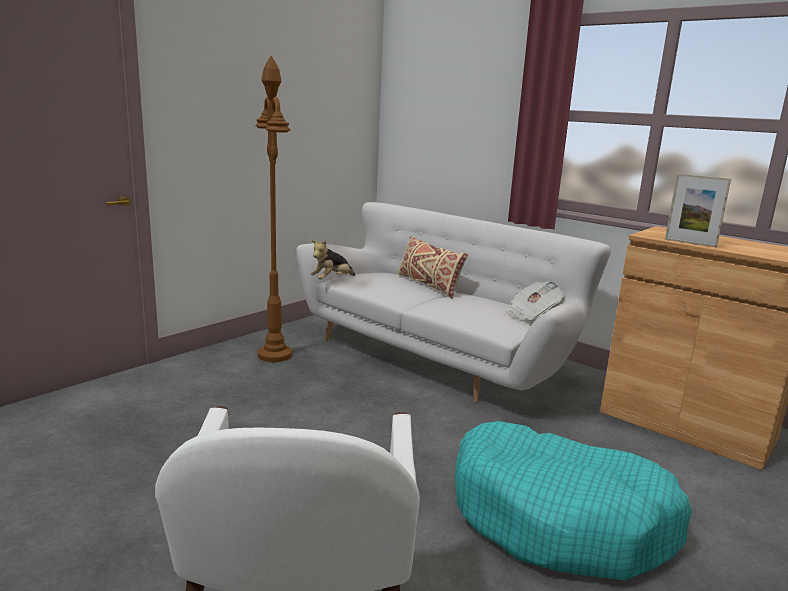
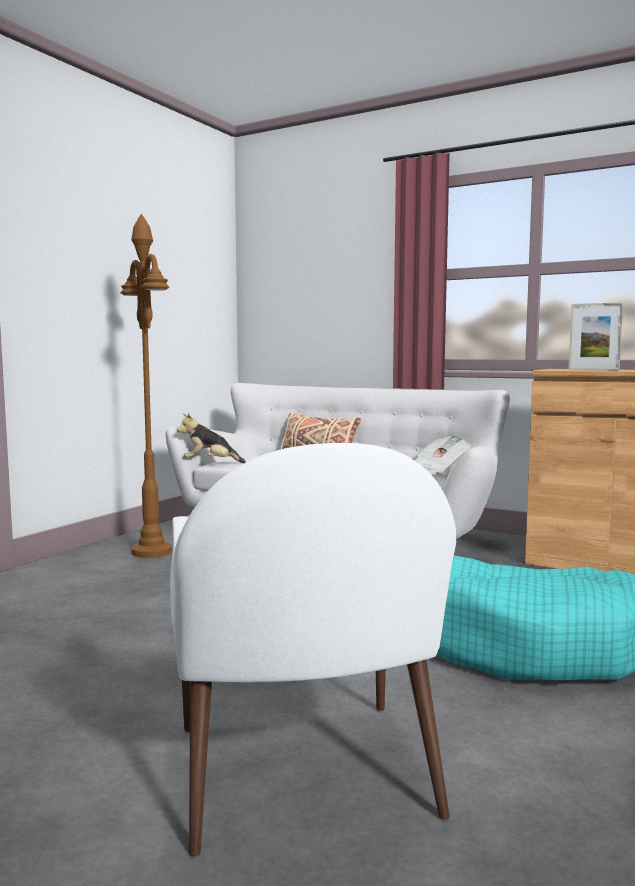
camera: 10 degrees left, 10 degrees down
(332, 280) = (210, 463): plush toy -> plush toy turned 60 degrees clockwise

